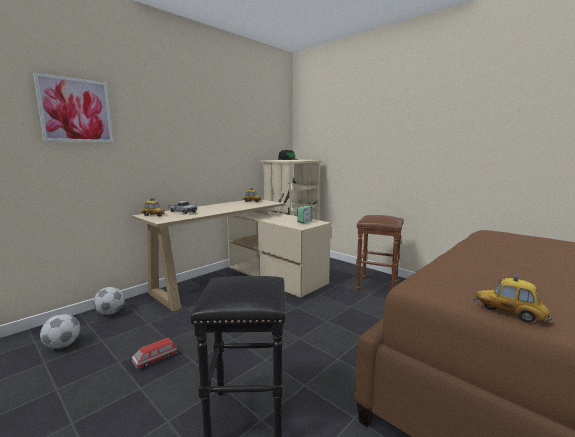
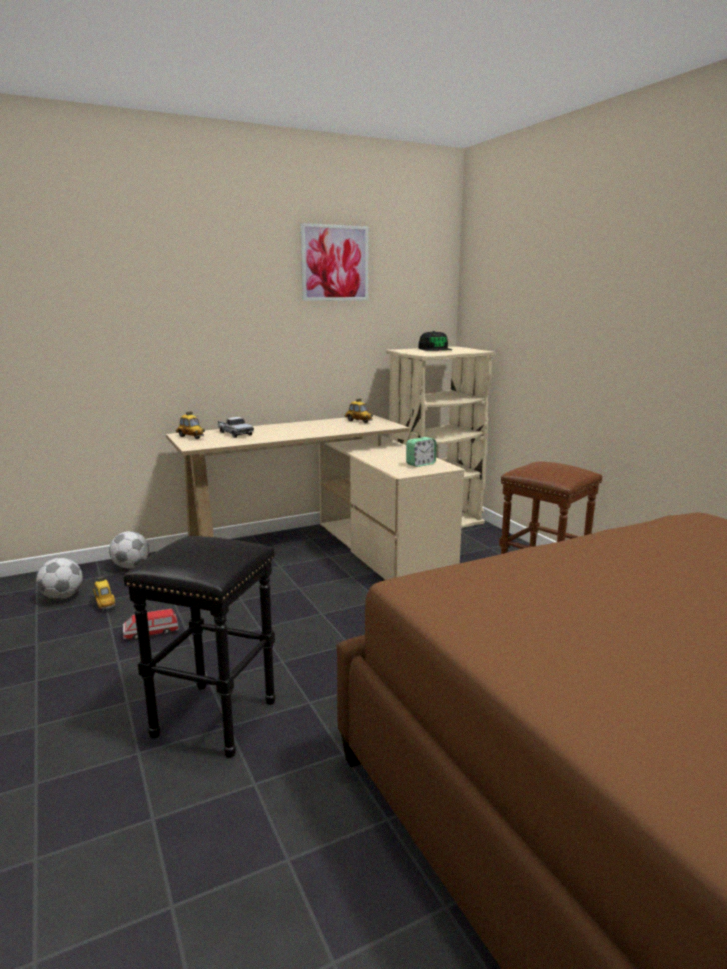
camera: 20 degrees right, 5 degrees up
(76, 110) = (92, 287): picture -> picture (334, 263)
(509, 314) = (467, 636): toy car -> toy car (104, 603)

